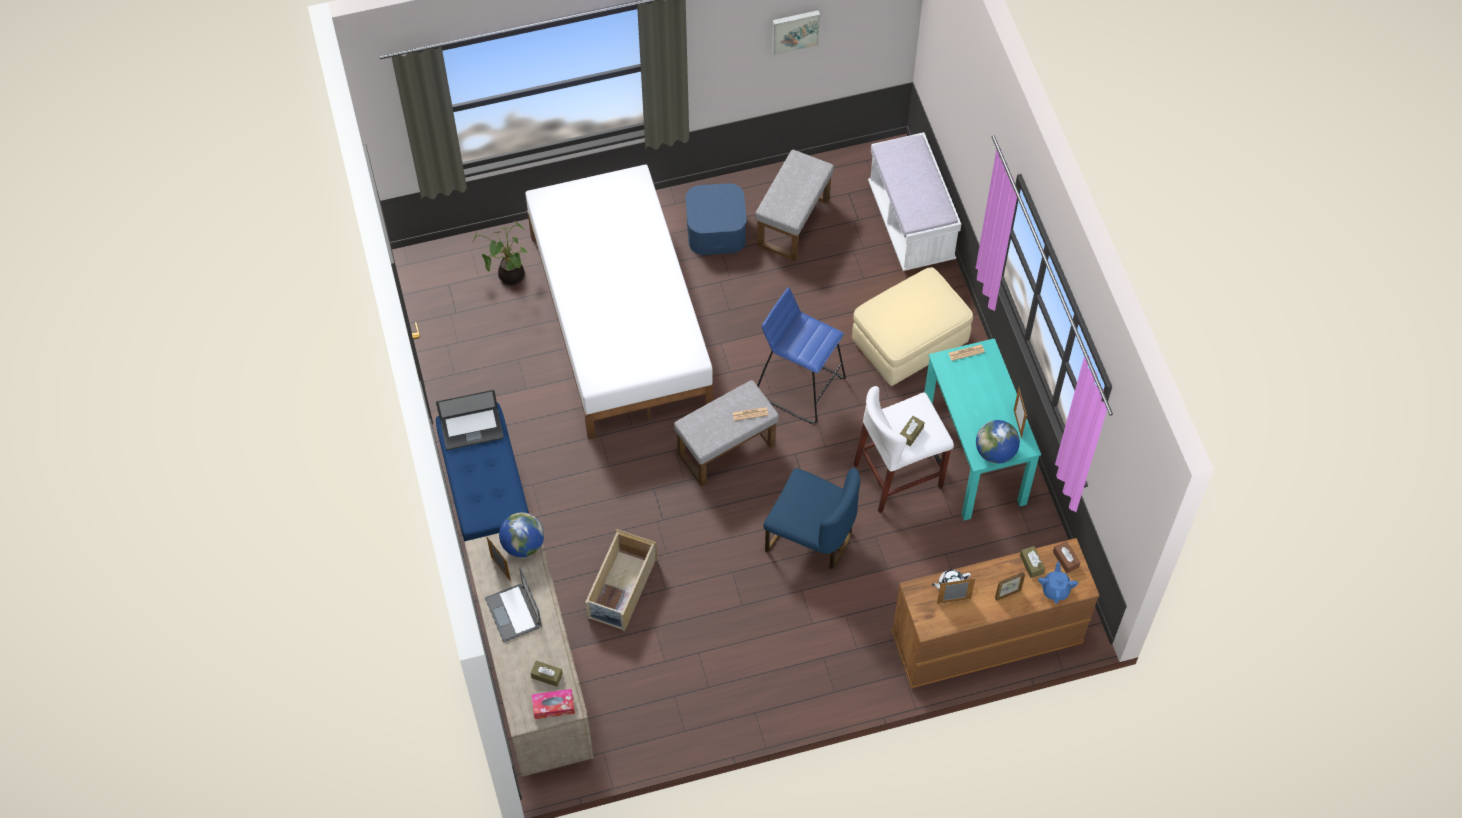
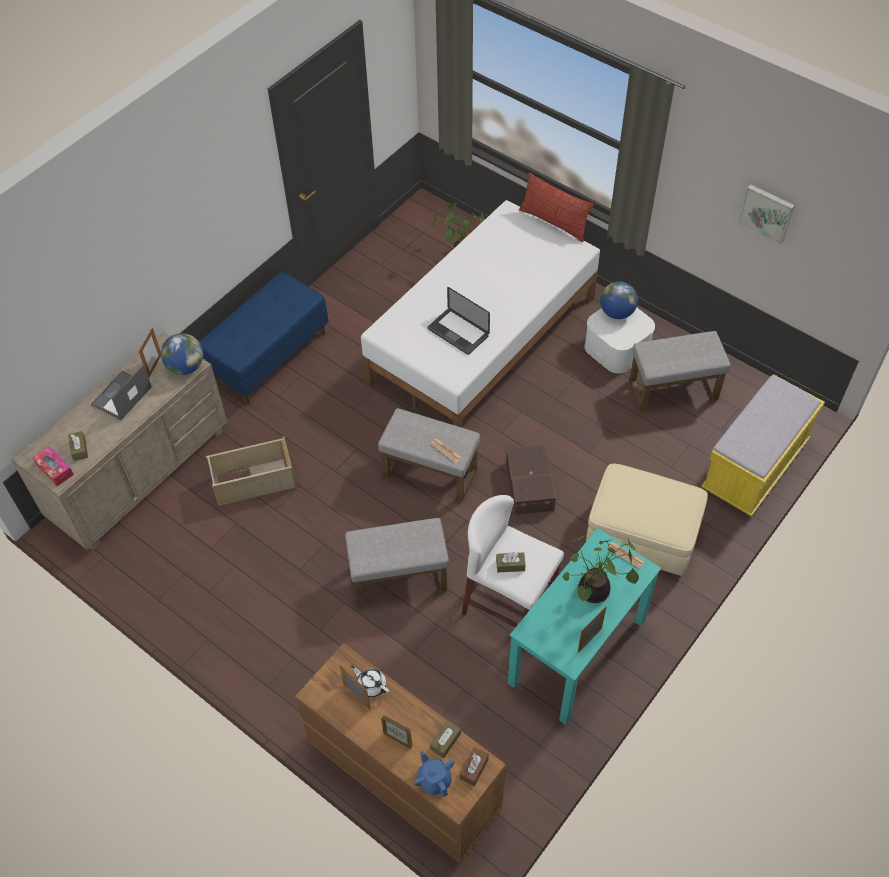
camera: 55 degrees right, 5 degrees down
(472, 429) = (287, 296): laptop -> laptop (458, 332)
(587, 175) = (554, 222): none -> pillow
(716, 230) = (617, 347): blue storage box -> white storage box
(800, 386) = (530, 485): blue stool -> brown storage box
(811, 537) = (398, 579): blue chair -> grey ottoman
(911, 223) = (754, 466): white bench -> yellow bench
(981, 394) = (593, 593): none -> potted plant
(995, 452) = (544, 640): globe -> globe (617, 312)
(1055, 589) = (434, 779): blue teapot -> blue teapot turned 90 degrees counterclockwise

